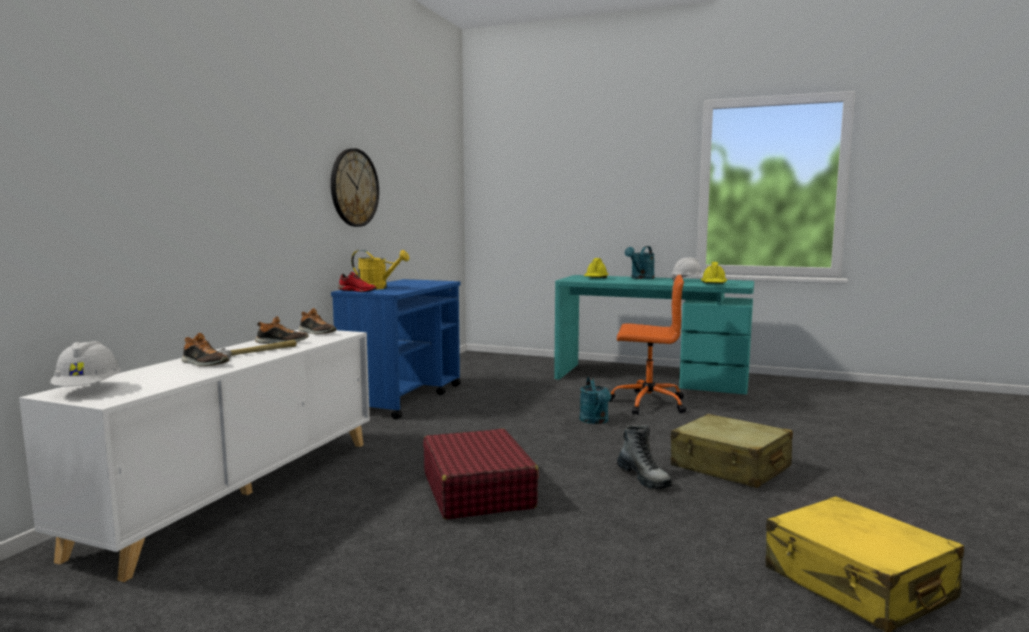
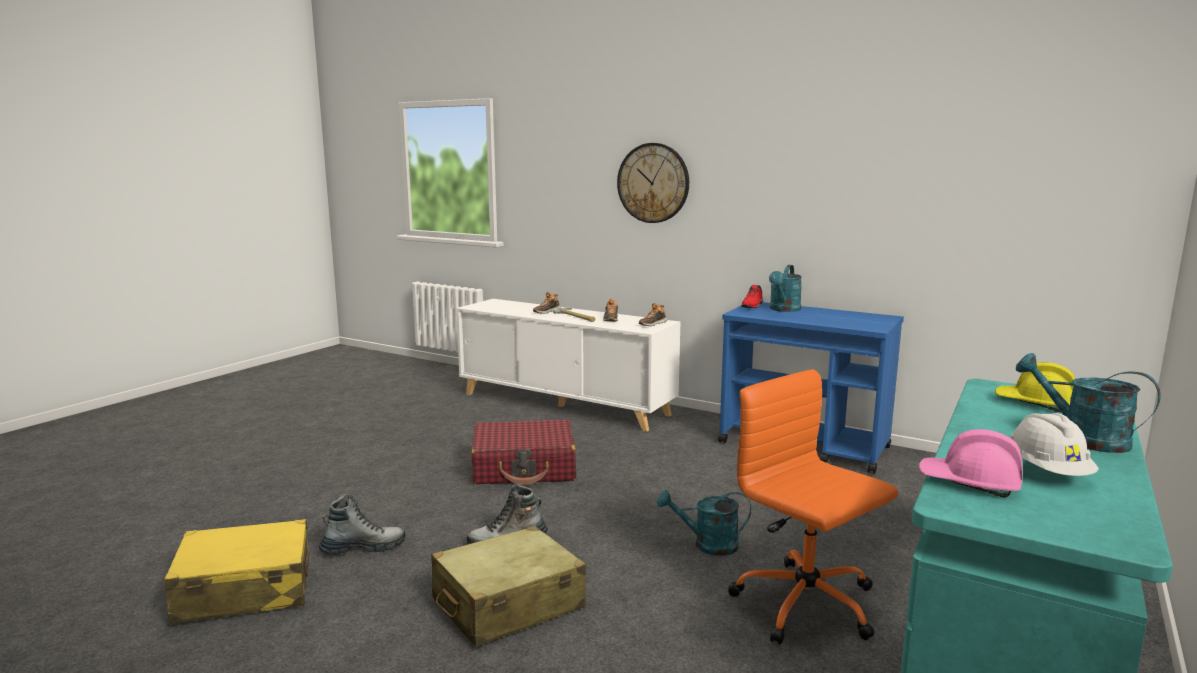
camera: 100 degrees right, 5 degrees up
(88, 390) = (496, 303): white hard hat -> none
(354, 188) = (816, 195): wall clock -> wall clock (653, 183)
(378, 288) = (783, 310): yellow watering can -> turquoise watering can
(646, 403) = (807, 605): orange office chair -> orange office chair turned 120 degrees clockwise
(713, 284) = (969, 483): yellow hard hat -> pink hard hat
(716, 539) = (363, 548): none -> boot

